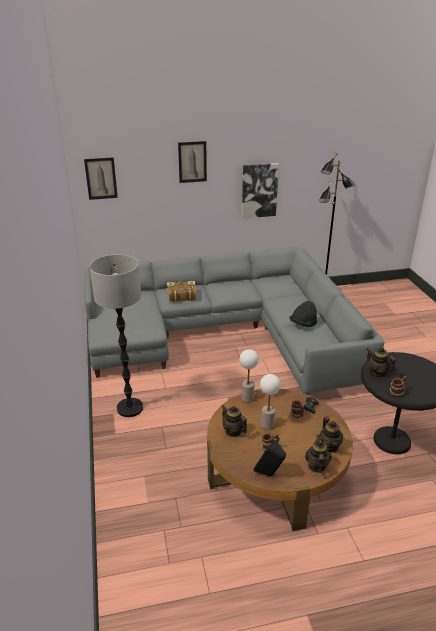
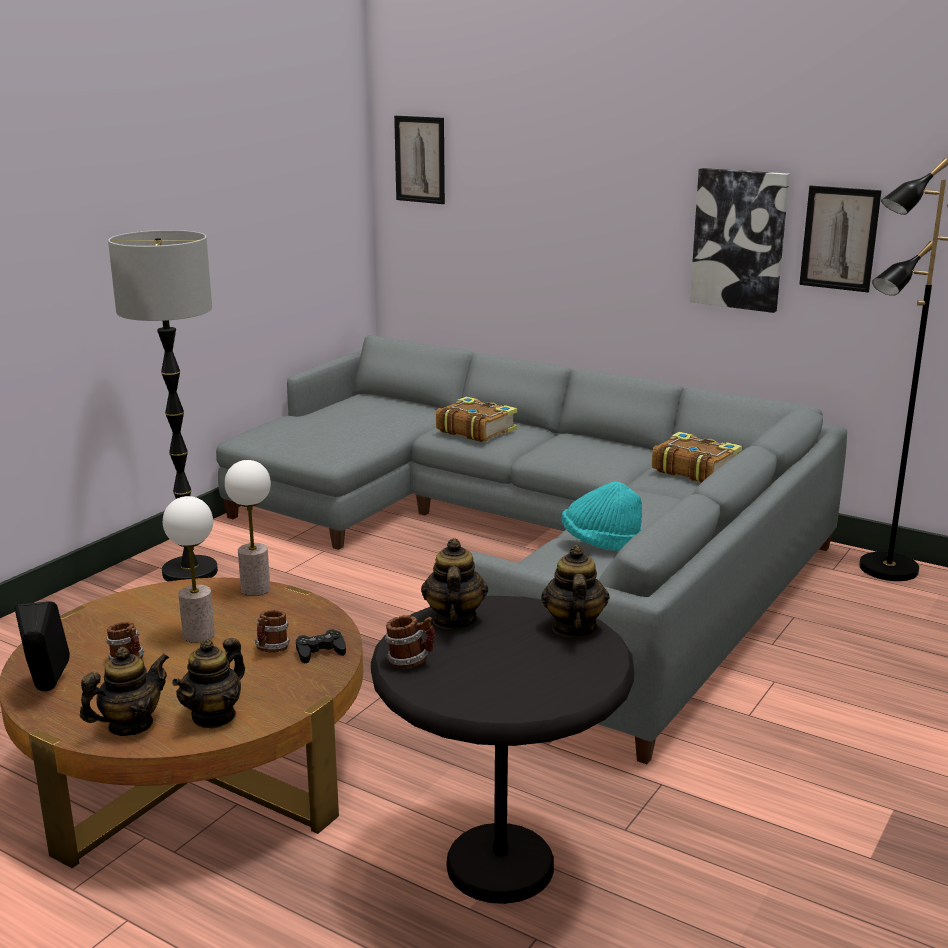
camera: 45 degrees right, 10 degrees down
(192, 162) = (590, 146): picture -> picture (839, 238)
(233, 431) = (136, 614): teapot -> teapot (573, 627)
(275, 283) = (694, 469): none -> book
(303, 324) = (601, 543): black hat -> turquoise hat

